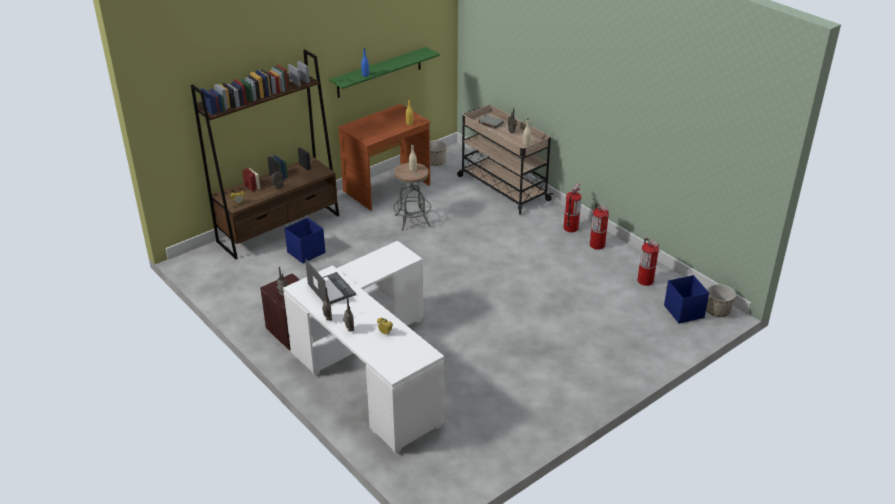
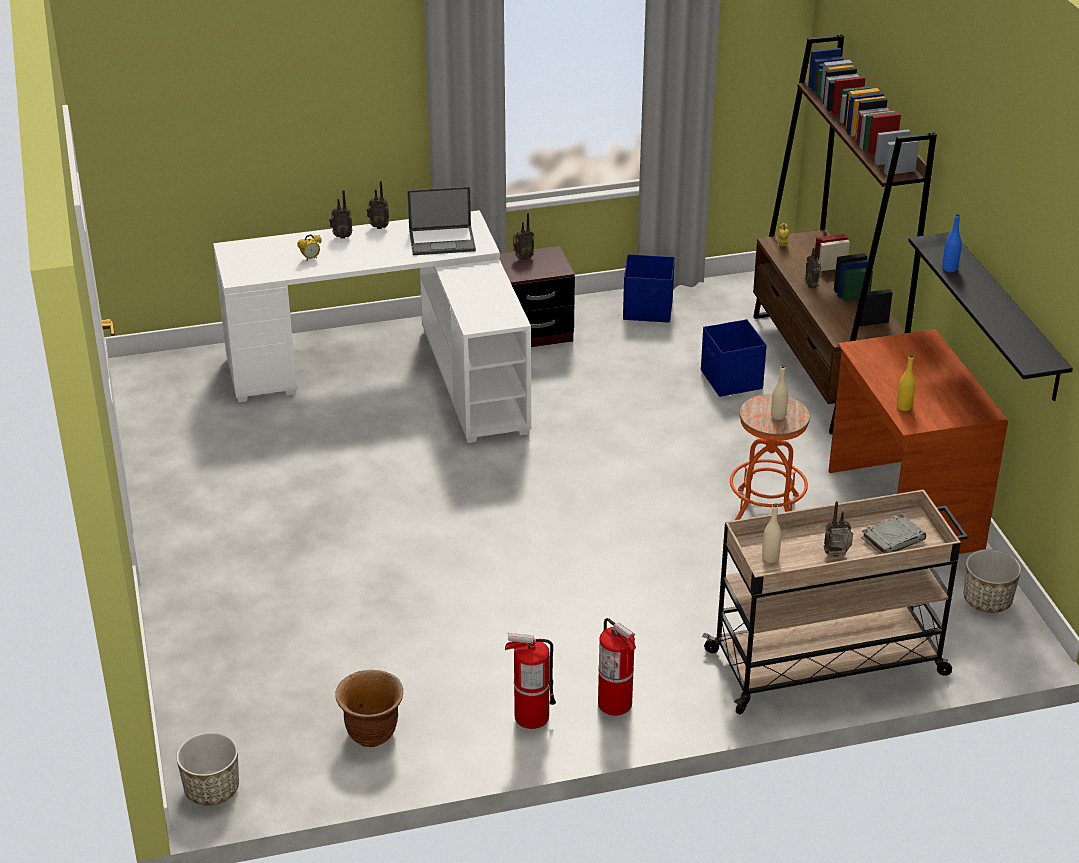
camera: 115 degrees right, 0 degrees up
(379, 72) = (1006, 317): green shelf -> black shelf
(412, 220) = (766, 509): grey stool -> orange stool
(645, 281) = (371, 733): fire extinguisher -> brown planter
(683, 311) = (249, 742): blue storage box -> blue storage box (648, 310)

